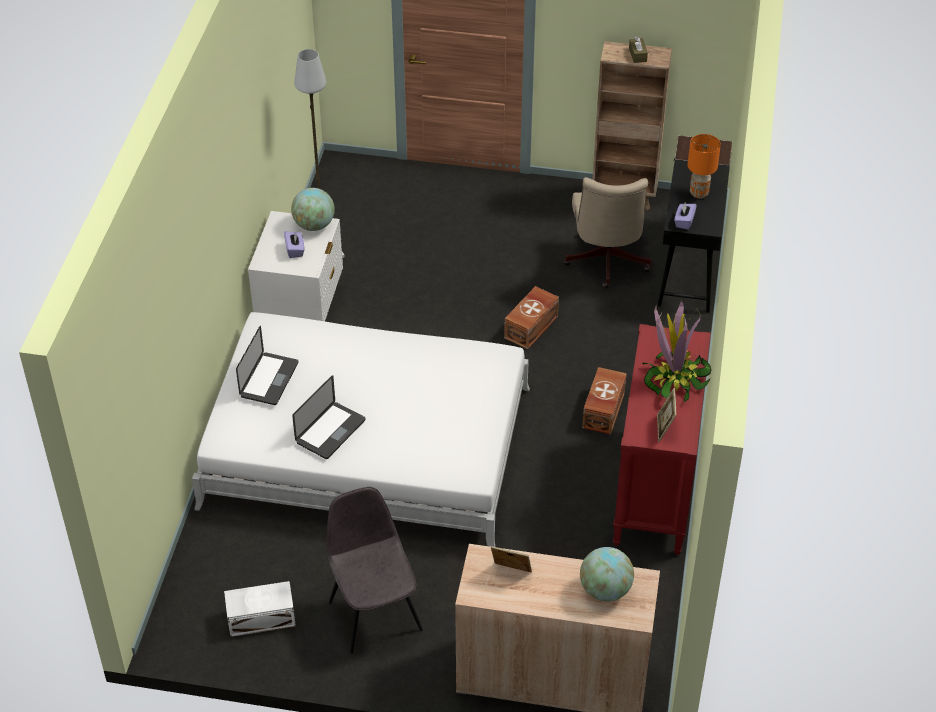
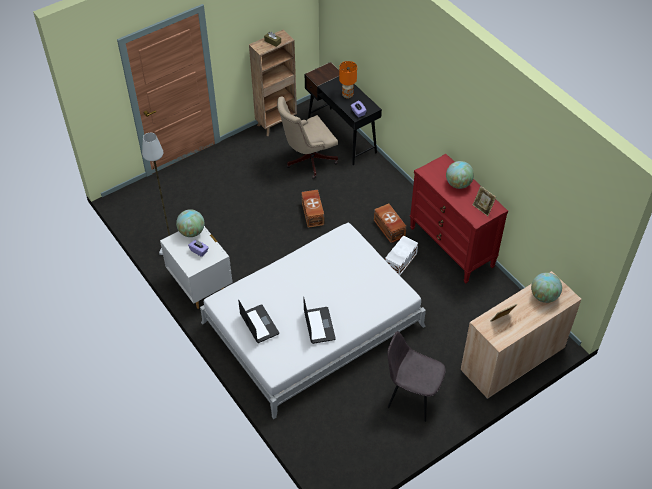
camera: 45 degrees left, 5 degrees up
(260, 617) = (368, 441): white storage box -> white storage box (400, 261)
(606, 263) = (307, 160): beige office chair -> beige office chair turned 105 degrees clockwise
(674, 378) = (458, 184): potted plant -> globe

